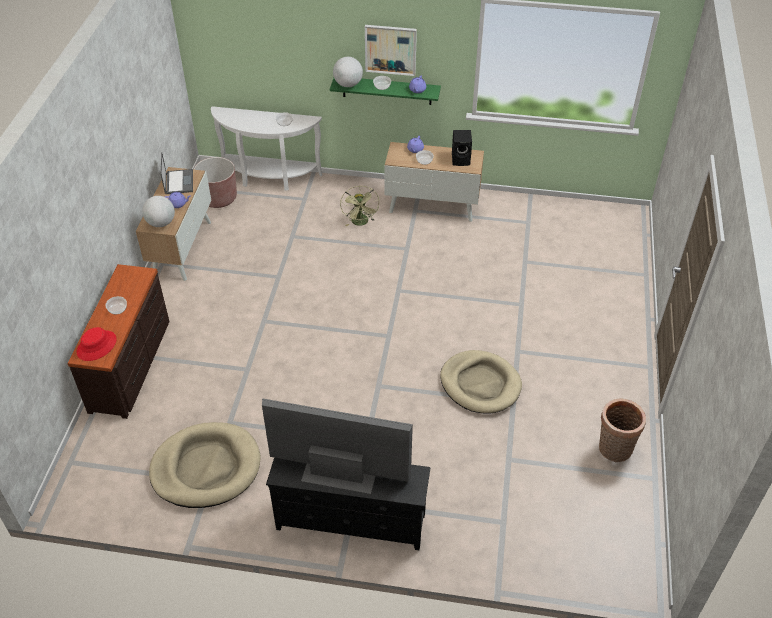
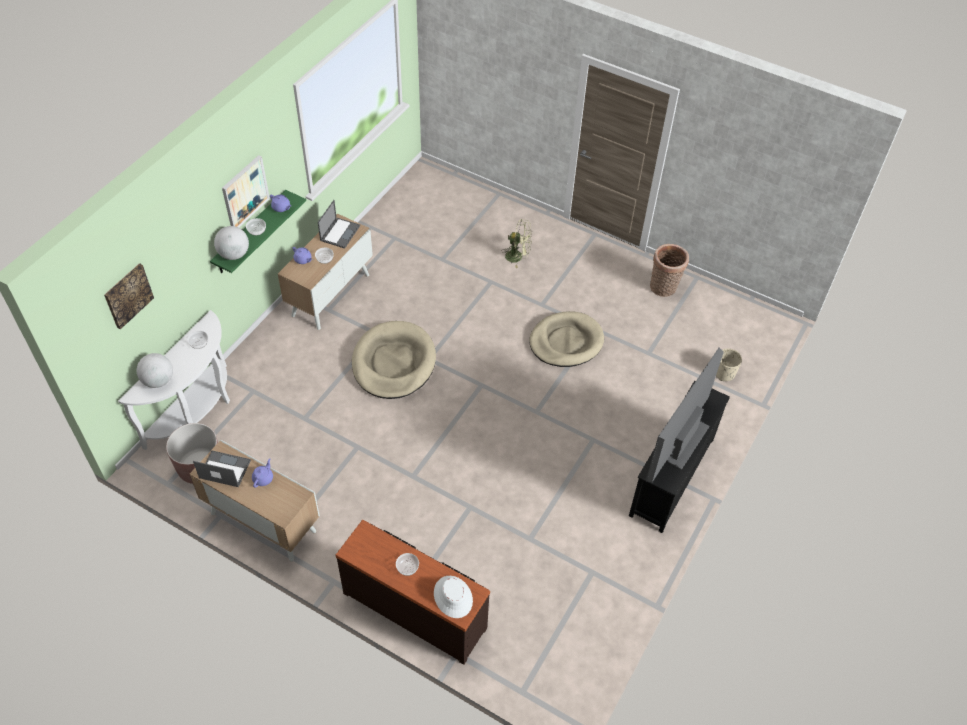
camera: 70 degrees left, 5 degrees up
(97, 346) = (453, 597): red hat -> white hat
(161, 223) = (286, 501): globe -> globe (158, 381)
(206, 468) = (575, 571): beige dog bed -> beige dog bed (394, 363)
(244, 34) = (128, 295): none -> picture
(361, 223) = (319, 356): green fan -> green fan (518, 257)
(461, 159) = (340, 232): black speaker -> laptop
(523, 540) = (724, 373): none -> beige planter

